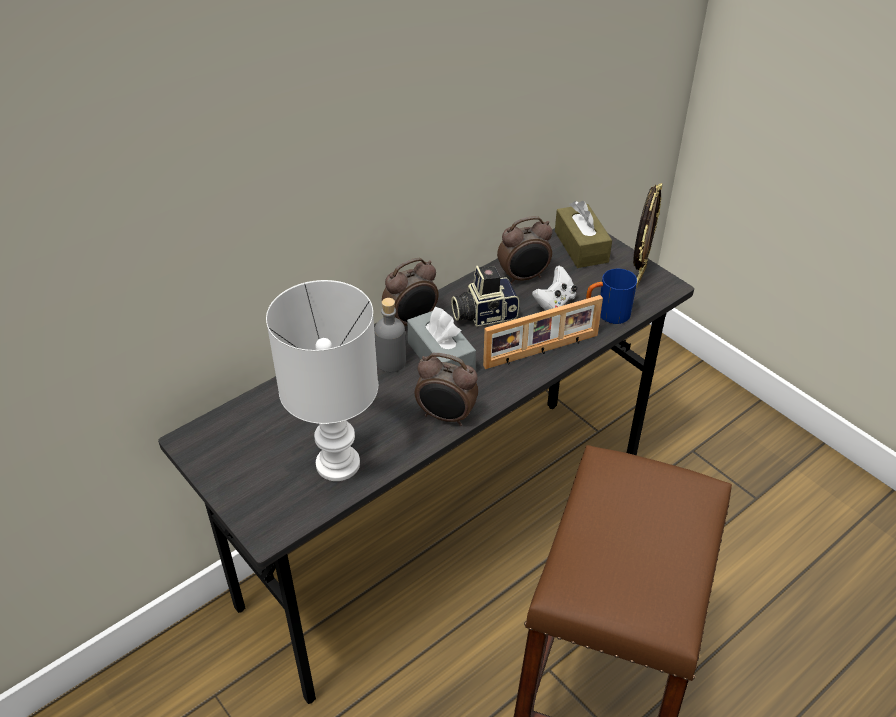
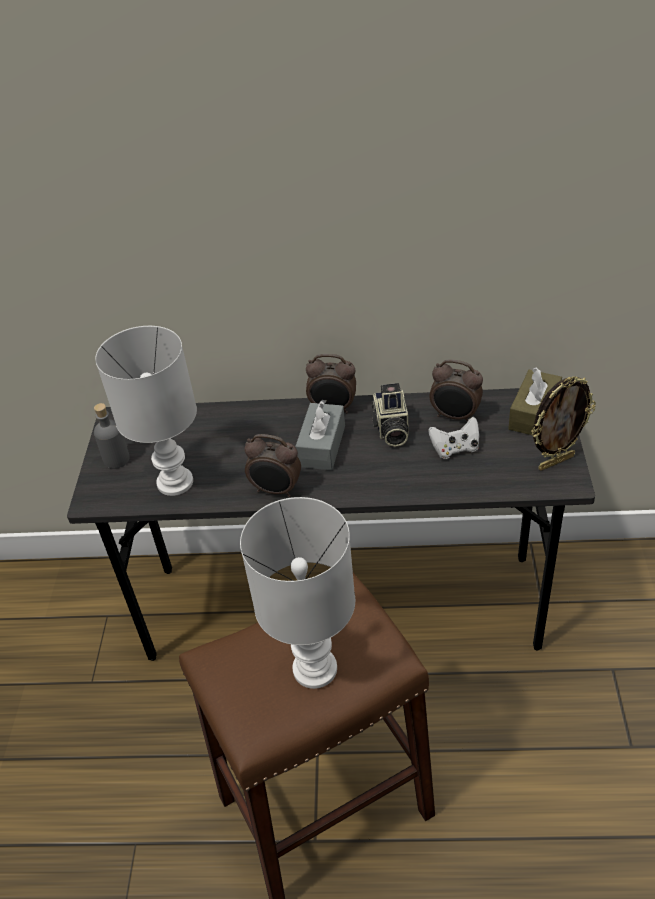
camera: 45 degrees right, 0 degrees up
(391, 362) = (285, 431): grey bottle -> grey bottle (116, 459)
(446, 417) = (276, 490): alarm clock -> alarm clock turned 45 degrees counterclockwise
(483, 314) = (390, 429): camera -> camera turned 120 degrees counterclockwise
(542, 351) = (399, 481): picture frame -> none
(607, 314) = (487, 479): blue mug -> none
(657, 539) = (314, 670): none -> white table lamp

